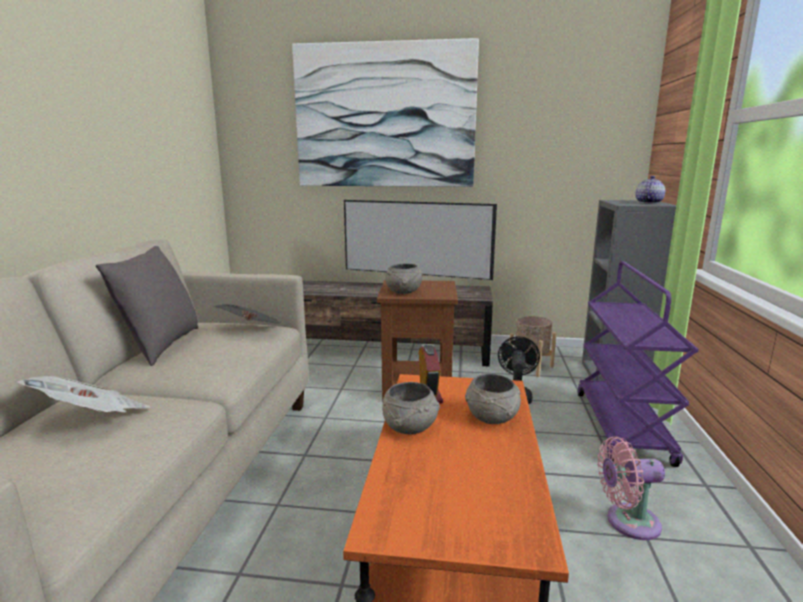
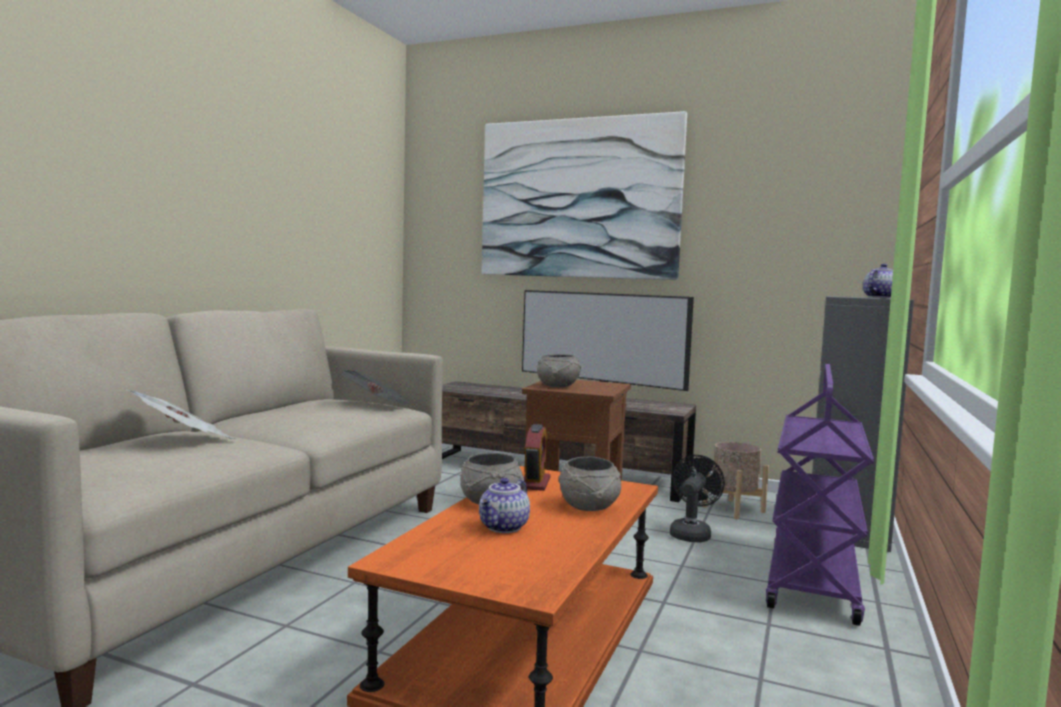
camera: 15 degrees right, 10 degrees down
(160, 346) = (279, 408): grey pillow -> none
(445, 460) = (504, 527): none -> teapot
(627, 522) = (746, 662): pink fan -> none

